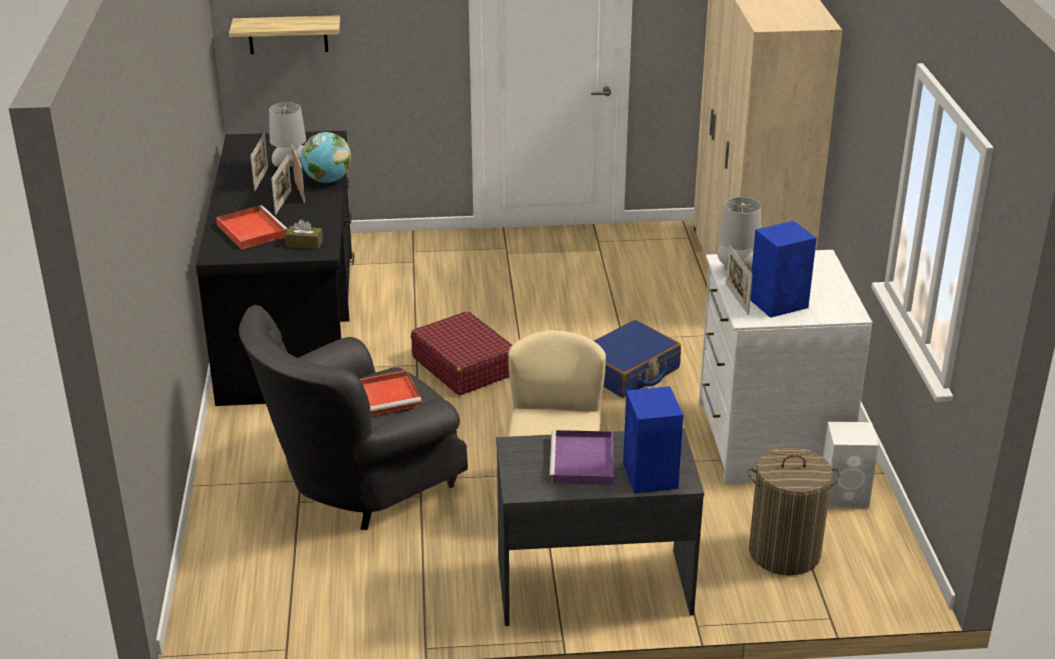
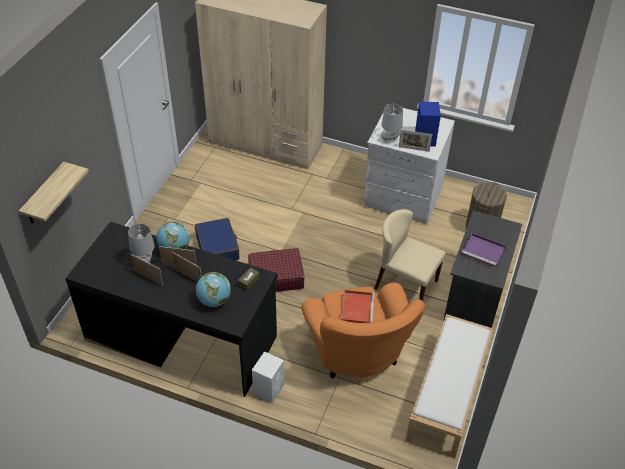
camera: 65 degrees left, 15 degrees up
(251, 230) = (214, 300): red tray -> globe
(330, 605) = (447, 395): none -> white bench
(359, 485) = (357, 354): grey armchair -> orange armchair
(629, 371) = (321, 218): blue suitcase -> blue suitcase (218, 247)
(650, 476) = (504, 234): blue speaker -> none
(845, 495) = (453, 193): white speaker -> white speaker (269, 389)

